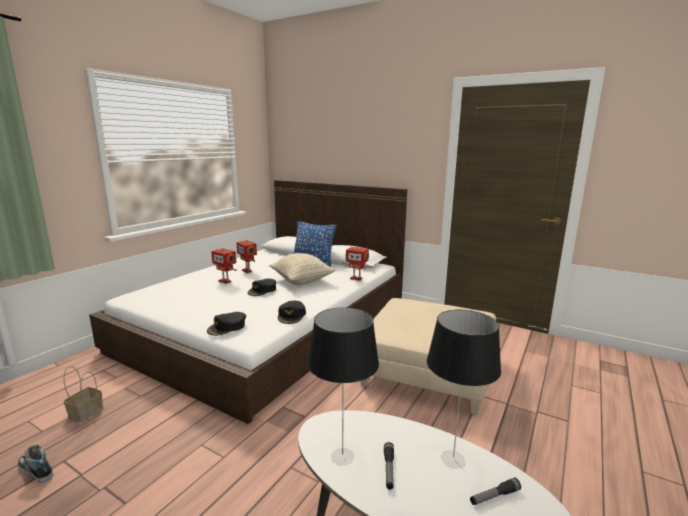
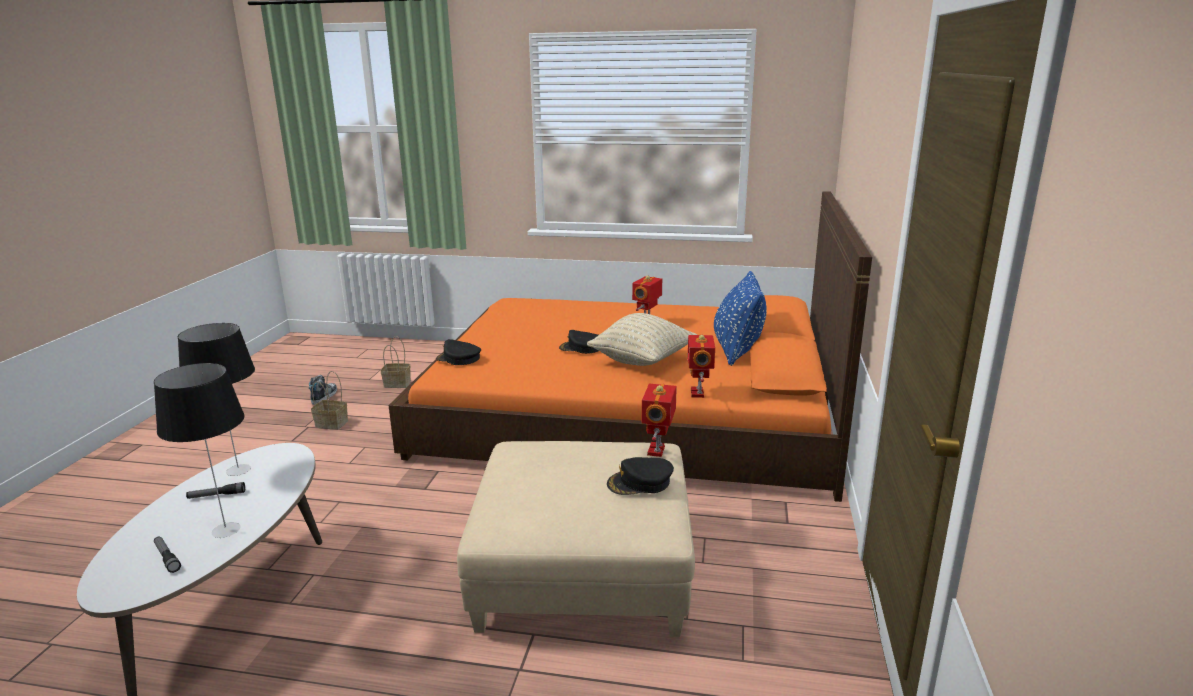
camera: 70 degrees right, 5 degrees up
(122, 465) = (333, 423): none -> basket
(225, 281) = (593, 323): toy robot -> toy robot (657, 450)
(271, 324) = (631, 410): white bed -> orange bed
(291, 315) = (513, 381): black cap -> black cap (640, 482)

